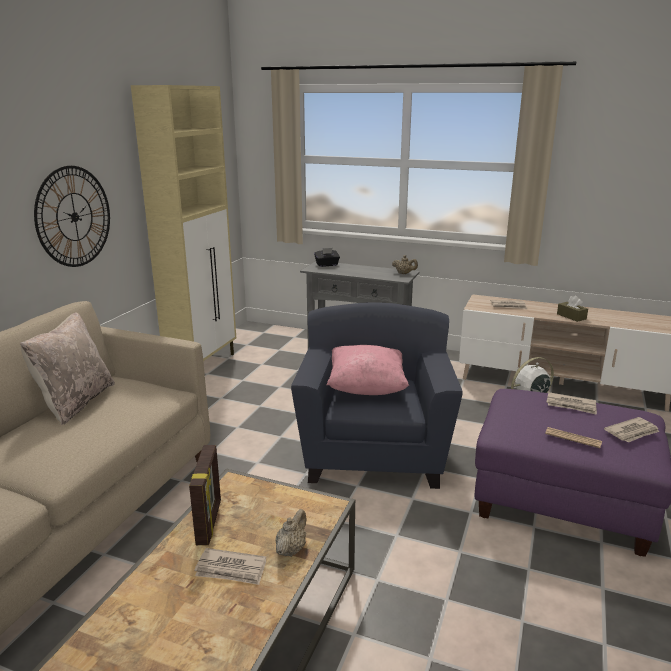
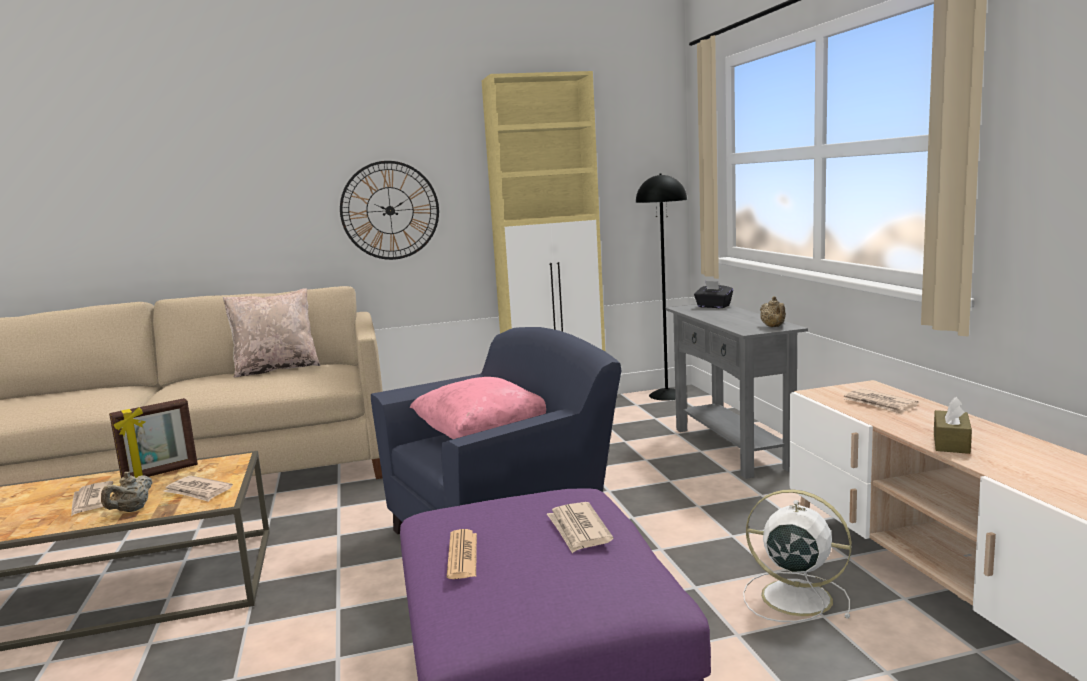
camera: 55 degrees right, 10 degrees down
(250, 332) = (667, 395): none -> black floor lamp
(291, 549) = (131, 510): beige teapot -> beige teapot turned 120 degrees clockwise
(632, 432) = (539, 591): newspaper -> newspaper (198, 491)

